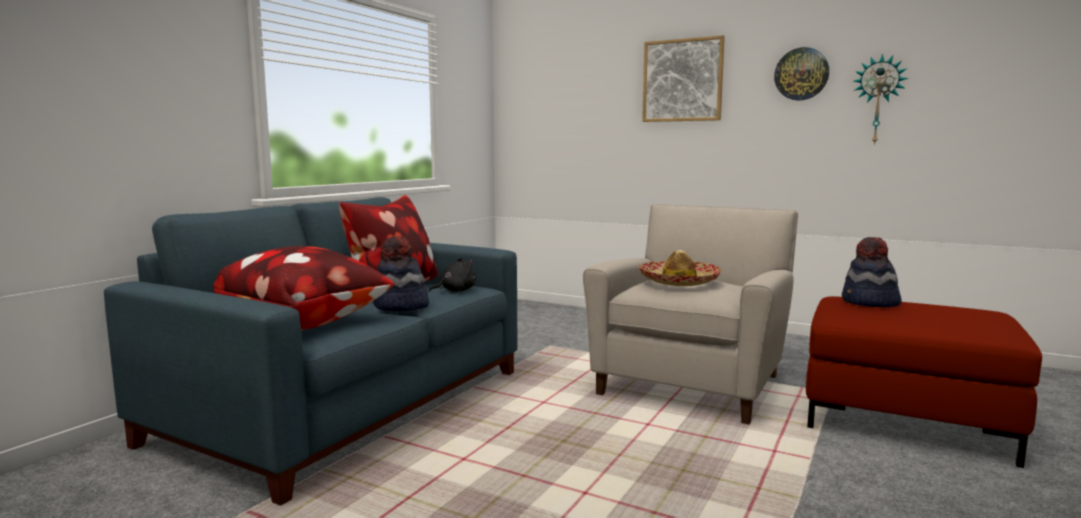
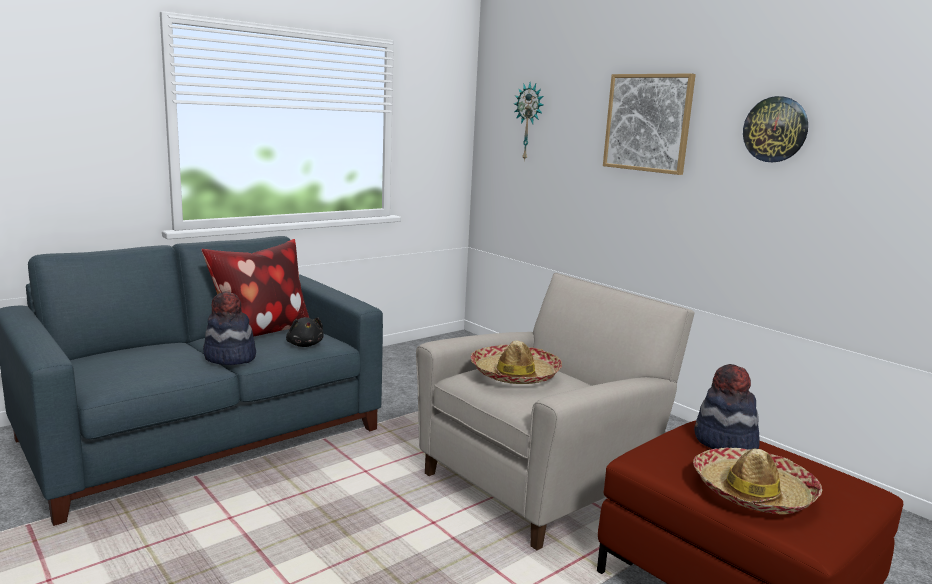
camera: 20 degrees right, 5 degrees up
(305, 324) = (129, 365): pillow -> none
(455, 291) = (305, 345): black plush toy -> black plush toy turned 75 degrees clockwise
(878, 100) = (863, 173): wall clock -> wall clock (529, 122)
(935, 323) = (753, 492): none -> hat

